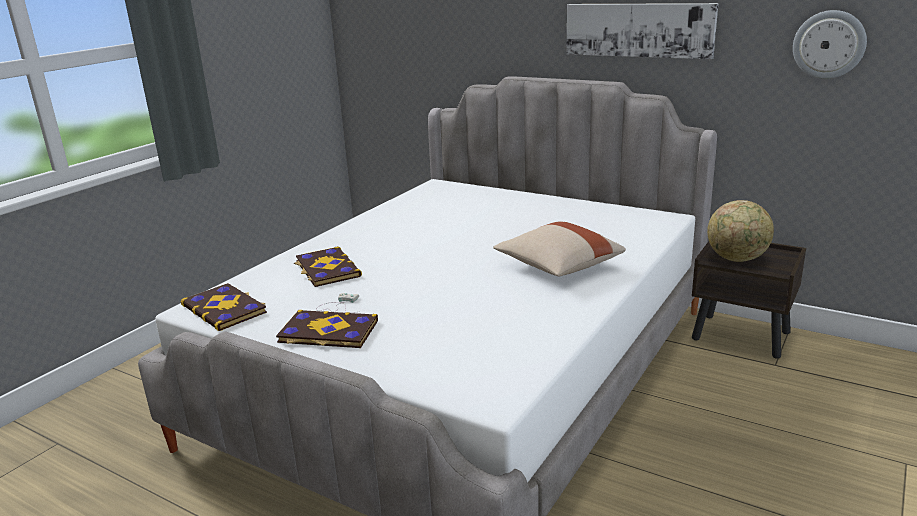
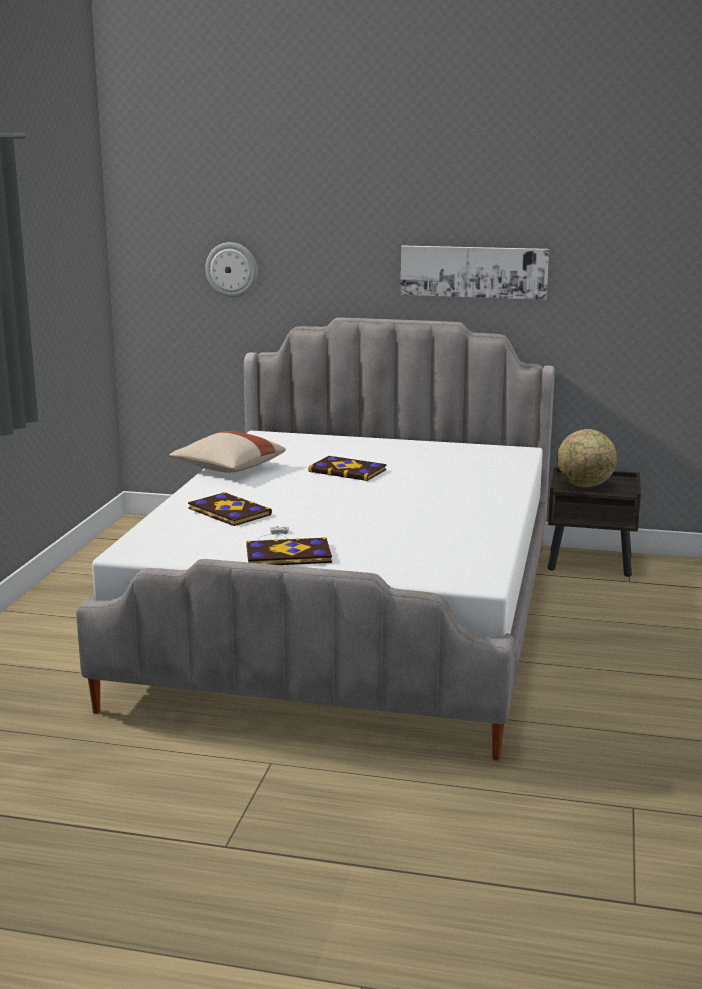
camera: 20 degrees left, 5 degrees down
(225, 309) = (162, 549): book -> book (348, 471)
(558, 266) = (451, 493): beige pillow -> beige pillow (228, 469)
(829, 44) = (647, 286): wall clock -> wall clock (232, 269)

